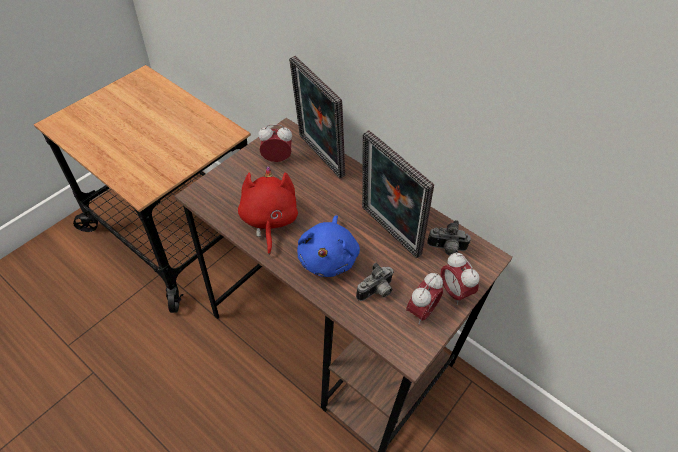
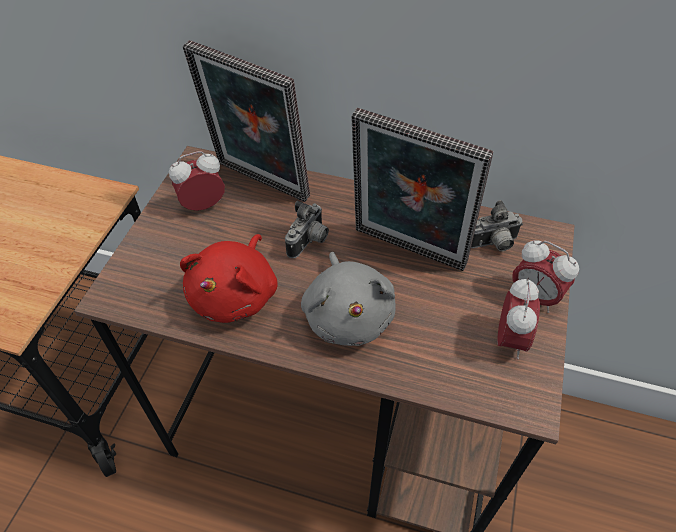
camera: 20 degrees left, 0 degrees up
(268, 220) = (236, 294): red plush toy -> red plush toy turned 135 degrees counterclockwise
(328, 257) = (348, 314): blue plush toy -> grey plush toy
(376, 292) = (438, 337): camera -> camera (309, 242)

